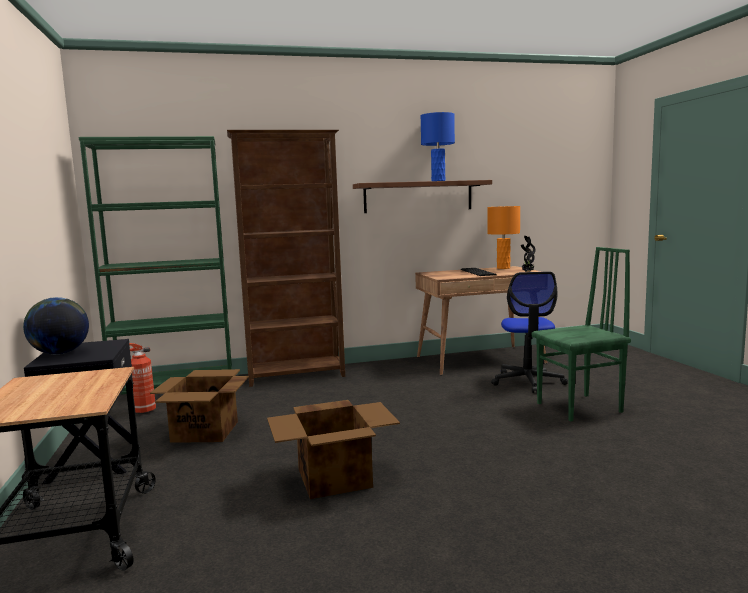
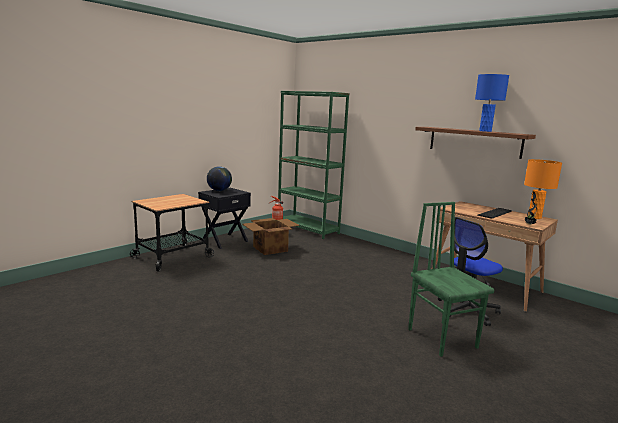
camera: 55 degrees right, 5 degrees up
(297, 376) = (362, 246): brown bookcase -> none
(335, 478) = (253, 286): cardboard box -> none
(580, 408) = (442, 337): green chair -> green chair turned 150 degrees counterclockwise

